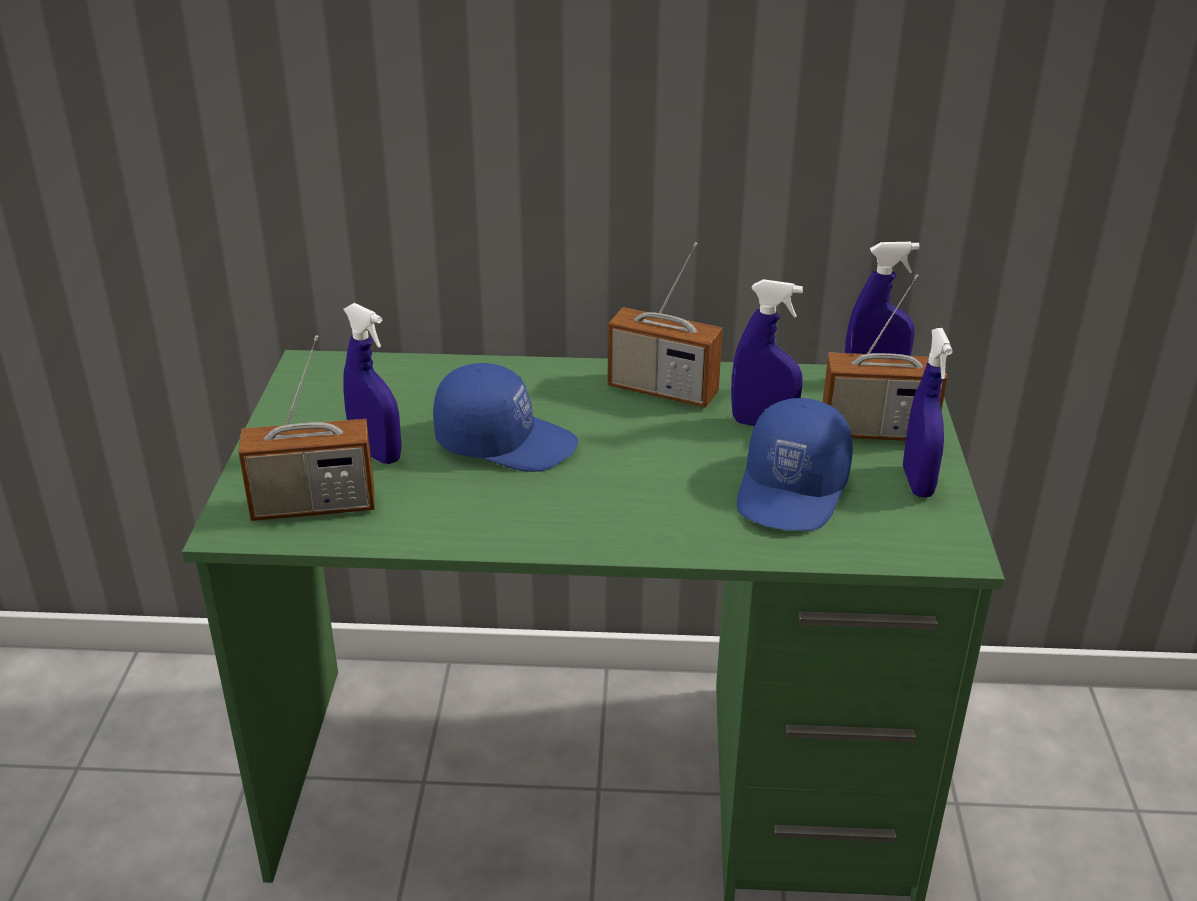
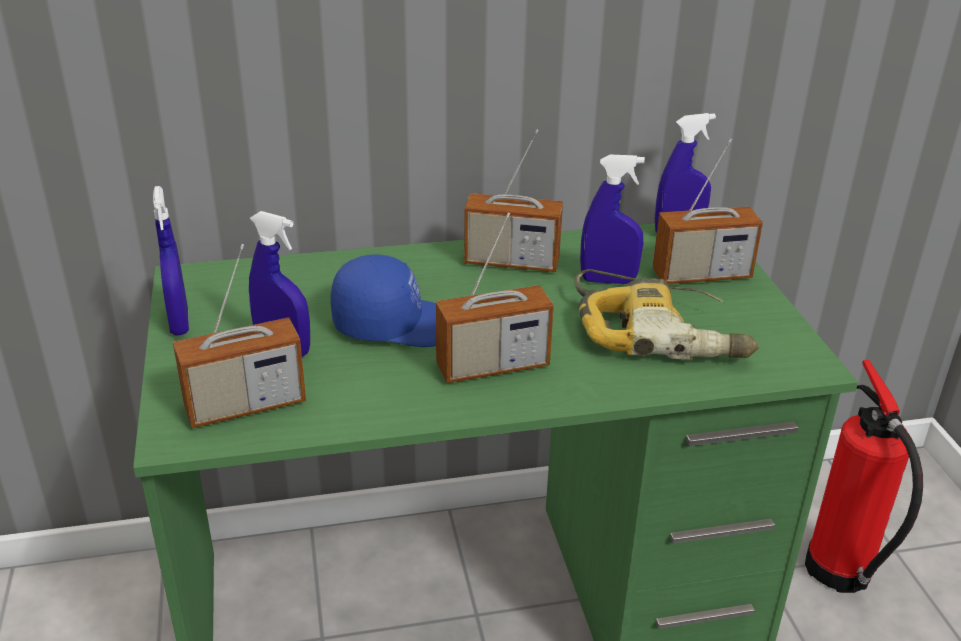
camera: 15 degrees left, 0 degrees up
(587, 501) = (492, 366): none -> radio
(793, 491) = (660, 333): blue cap -> power drill
(917, 482) = (753, 312): blue spray bottle -> blue spray bottle (179, 323)
(1053, 824) = (840, 574): none -> fire extinguisher

